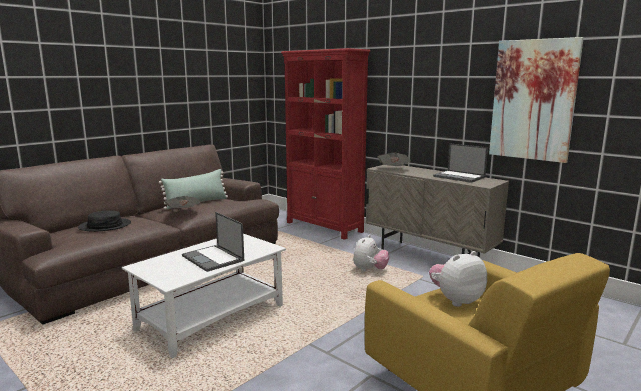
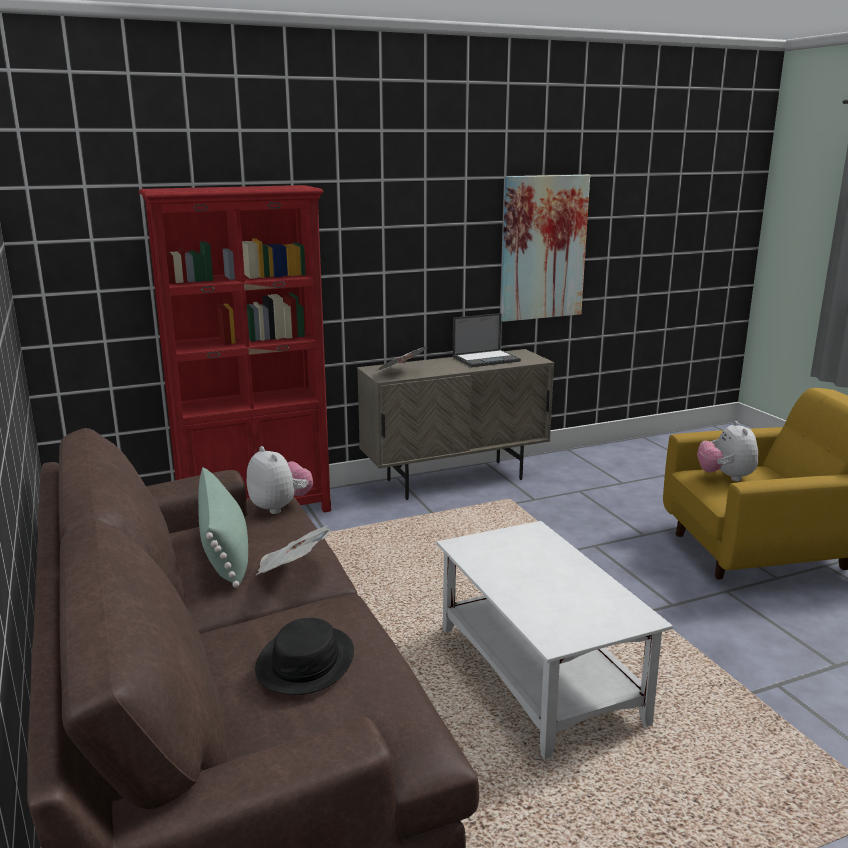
camera: 65 degrees left, 5 degrees up
(213, 258) = (556, 575): laptop -> none
(370, 270) = (463, 523): plush toy -> plush toy (280, 507)

